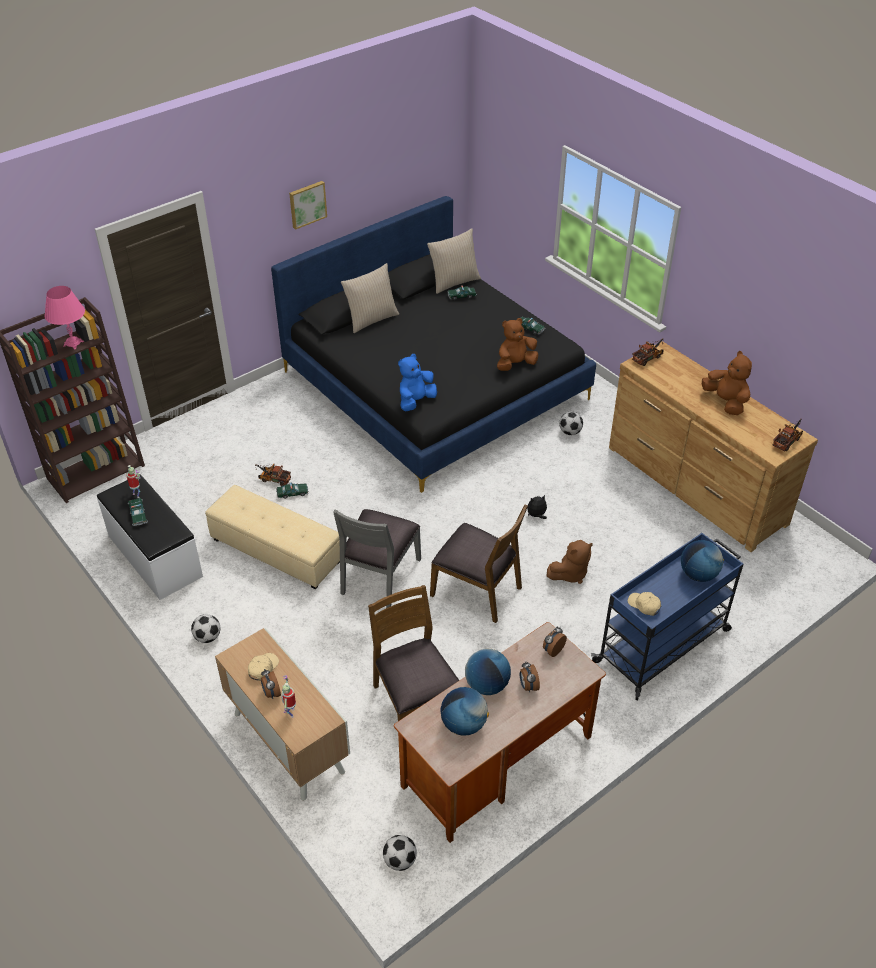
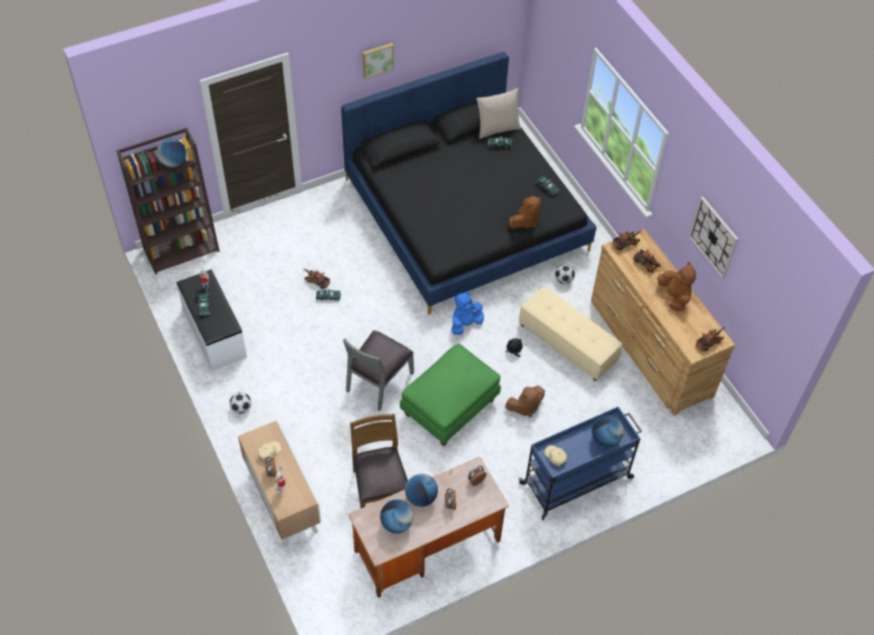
camera: 10 degrees right, 10 degrees up
(73, 344) = (173, 162): pink table lamp -> globe
(276, 550) = (306, 345): beige ottoman -> beige ottoman (568, 342)
(371, 319) = (419, 156): beige pillow -> none
(400, 860) = (341, 603): football -> none
(416, 401) = (435, 243): blue plush toy -> blue plush toy (465, 324)
(477, 590) = (449, 408): brown chair -> green ottoman
(515, 364) = (525, 221): brown plush toy -> brown plush toy turned 150 degrees clockwise
(681, 376) = (647, 265): none -> toy truck
(763, 315) = (713, 237): none -> wall clock

